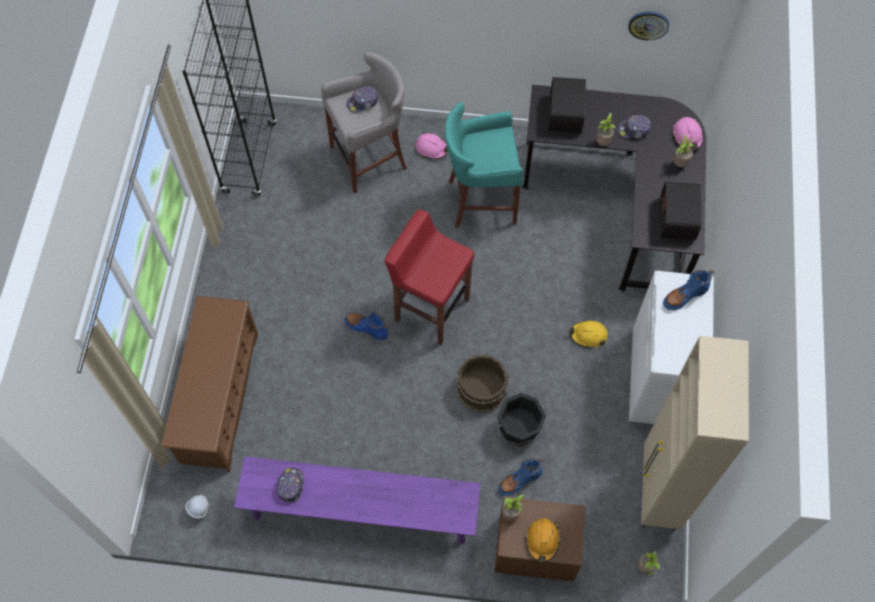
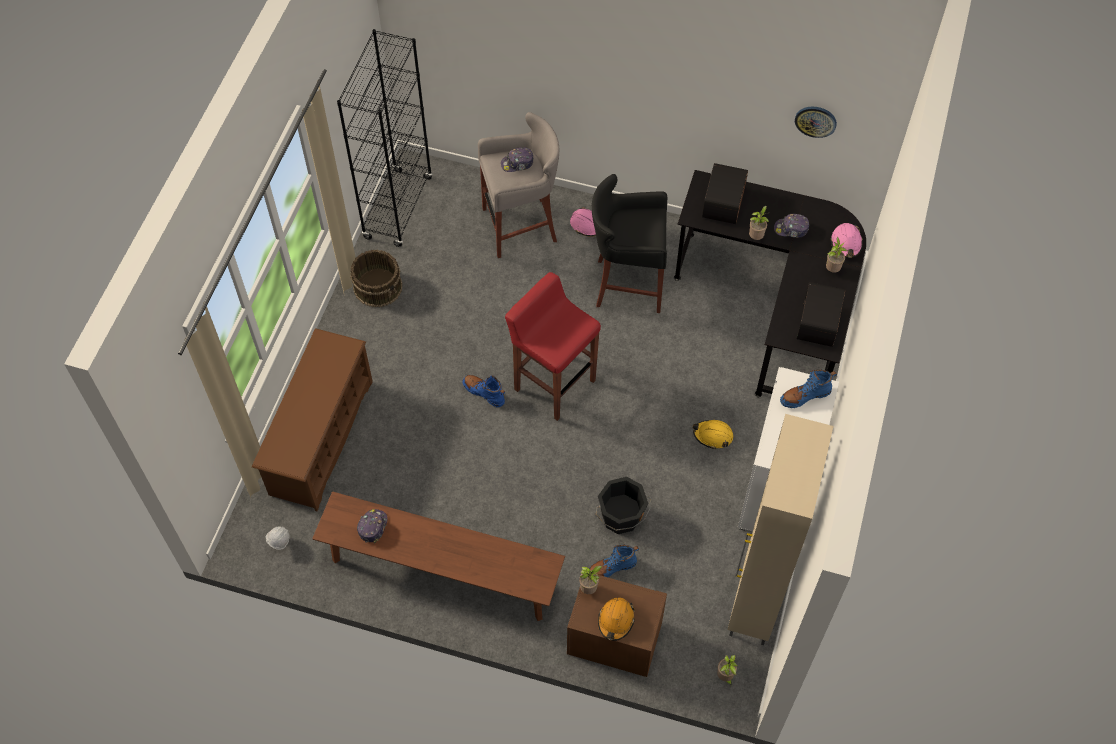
camera: 10 degrees right, 5 degrees down
(361, 511) = (442, 572): purple bench -> brown bench
(480, 200) = (626, 284): turquoise stool -> black stool
(482, 388) = (591, 470): brown bucket -> brown bucket (378, 286)

